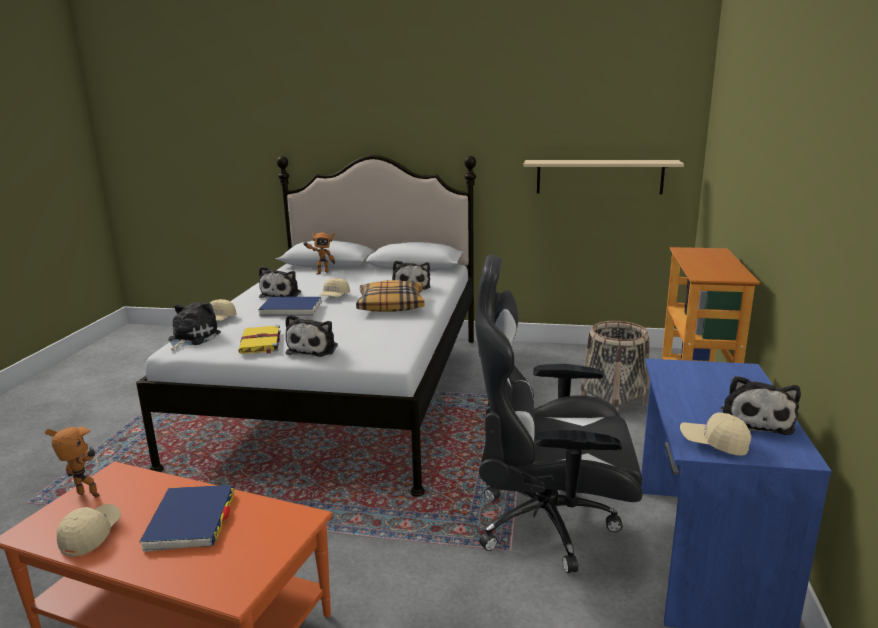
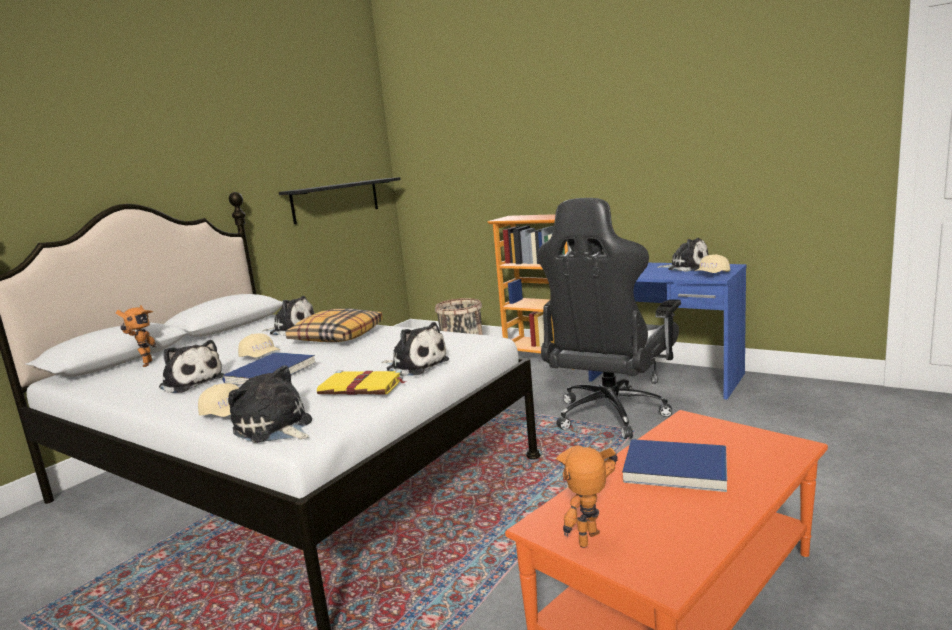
camera: 65 degrees left, 5 degrees down
(91, 535) = (687, 527): beige cap -> none
(599, 177) = (336, 200): beige shelf -> black shelf

